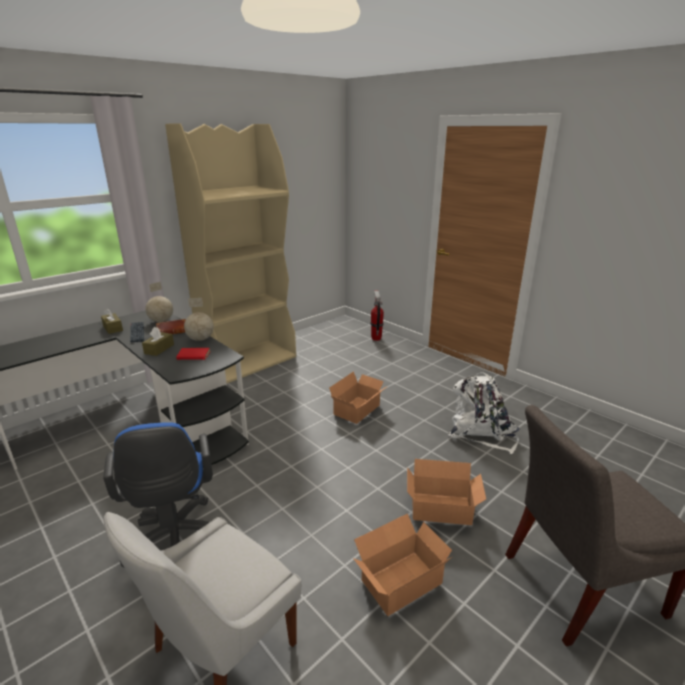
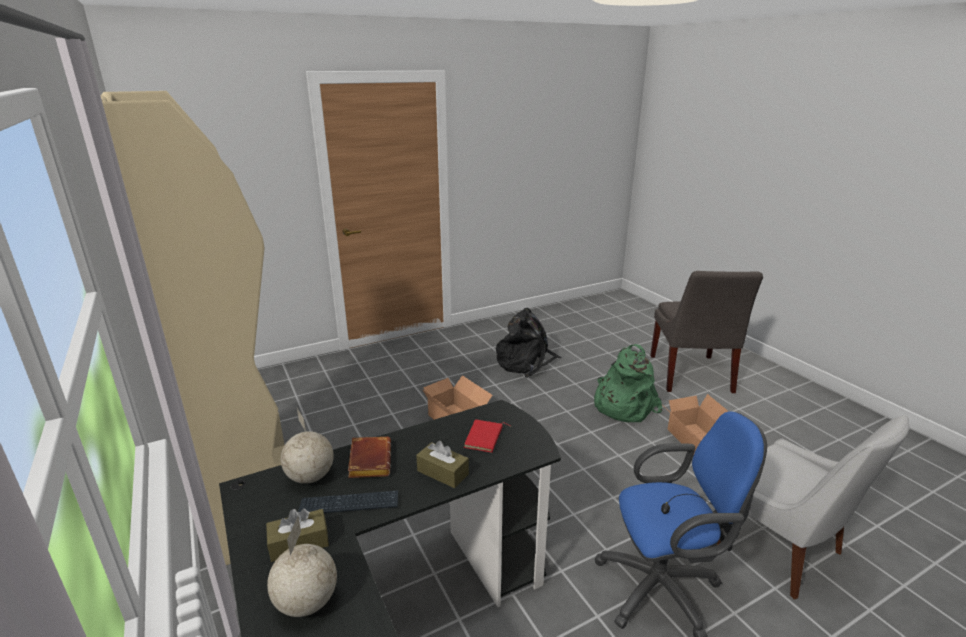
camera: 75 degrees left, 0 degrees up
(200, 339) = (425, 433): globe -> globe (306, 603)
(376, 338) = (293, 375): fire extinguisher -> none
(442, 510) = (622, 405): cardboard box -> green backpack
(481, 432) = (526, 362): white backpack -> black backpack

